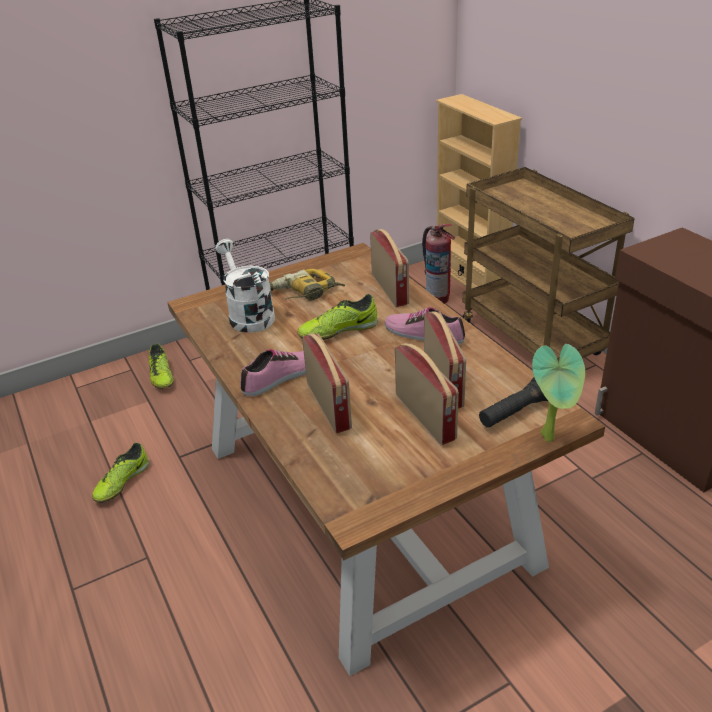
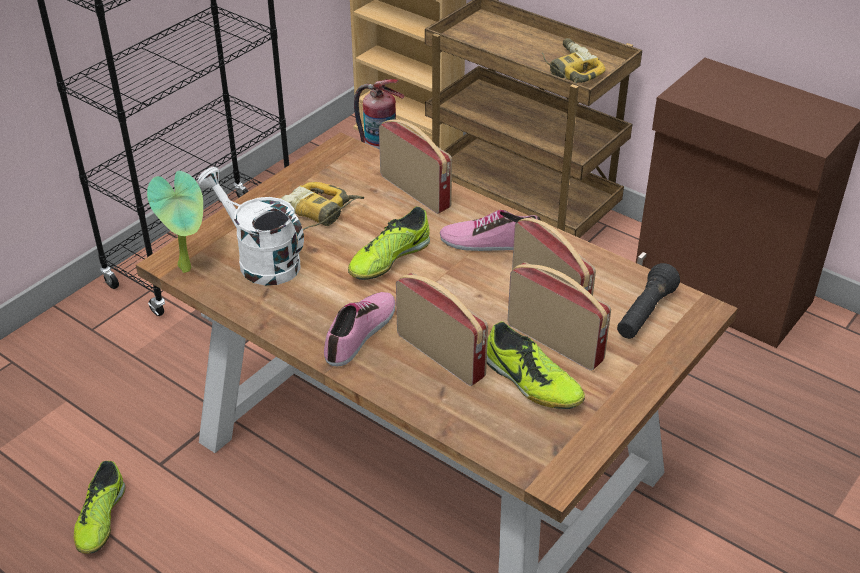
camera: 25 degrees left, 5 degrees up
(161, 376) = (64, 361): shoe -> shoe (531, 383)
(551, 437) = (694, 333): potted plant -> potted plant (189, 267)
(567, 226) = (568, 70): none -> power drill

